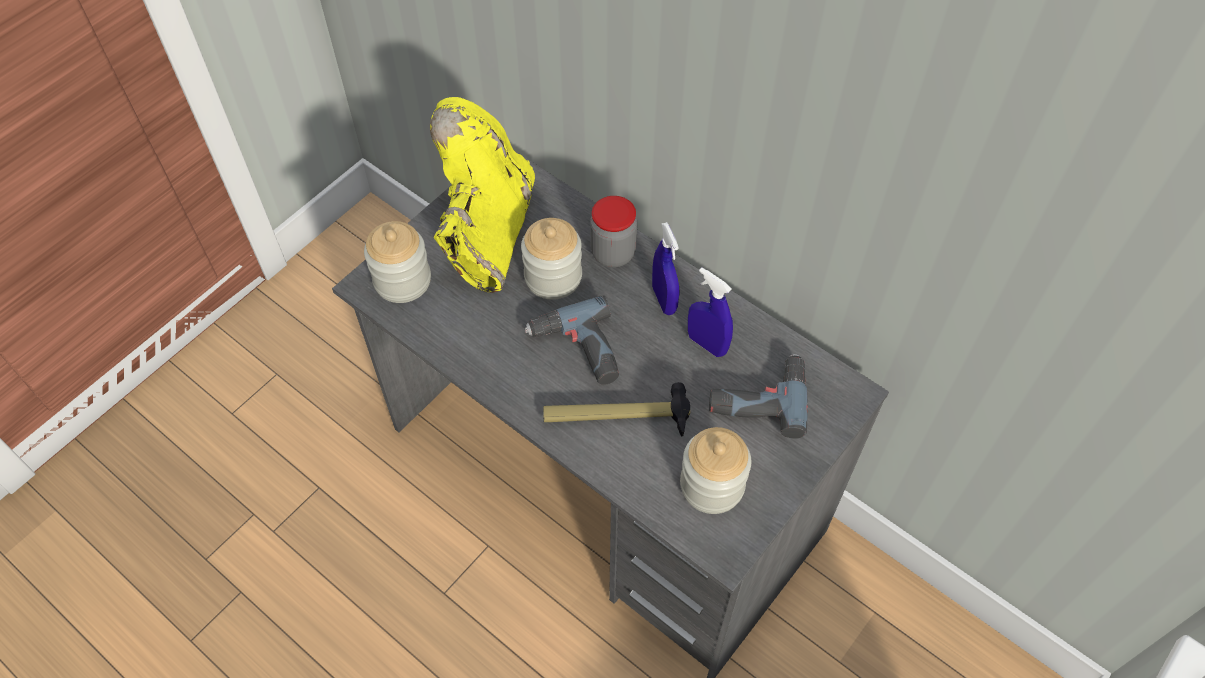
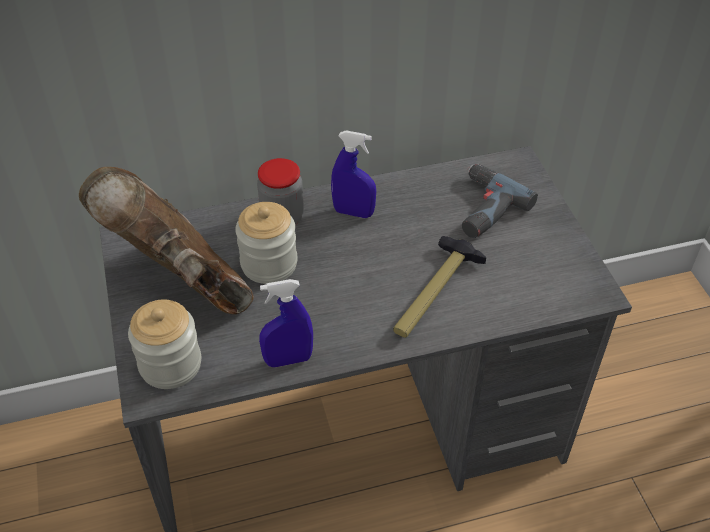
camera: 55 degrees left, 10 degrees down
(486, 233) = (181, 283): yellow boot -> brown boot
(577, 351) = (353, 286): power drill -> none
(707, 344) = (414, 210): blue spray bottle -> blue spray bottle (288, 360)
(712, 485) = (537, 271): jar -> none

